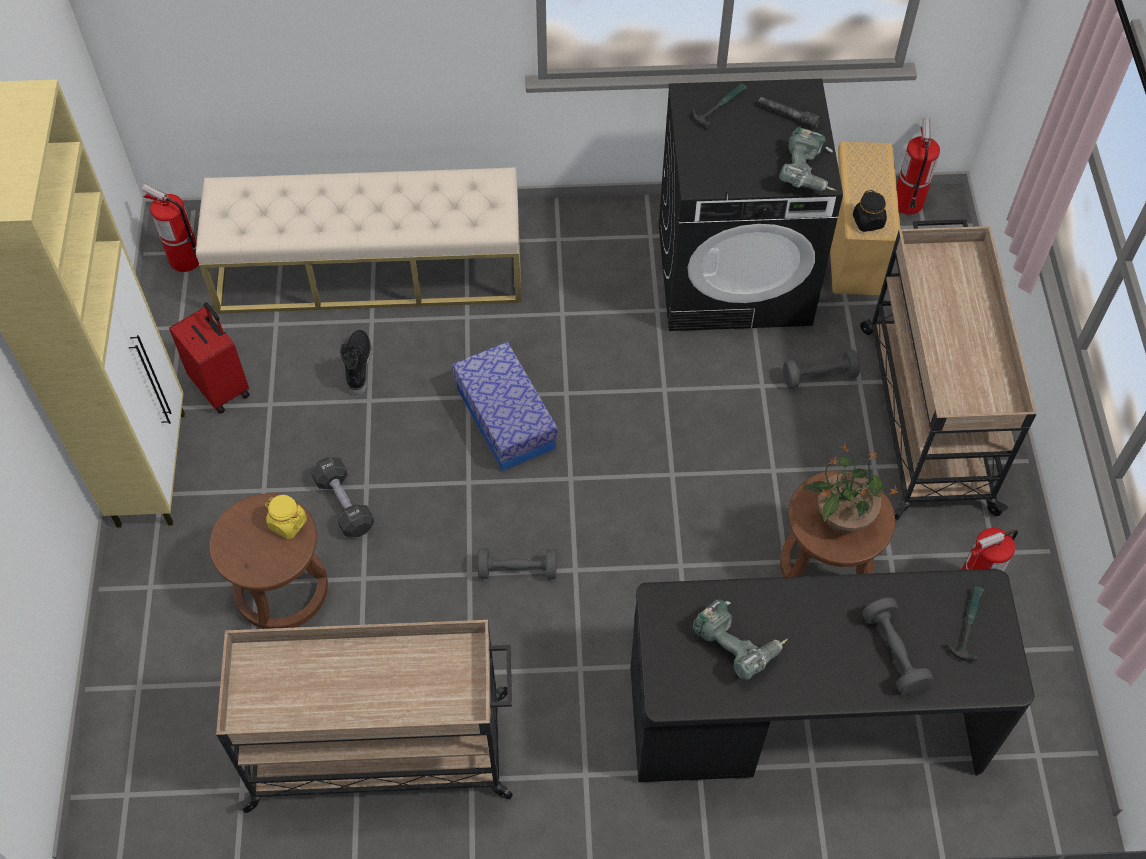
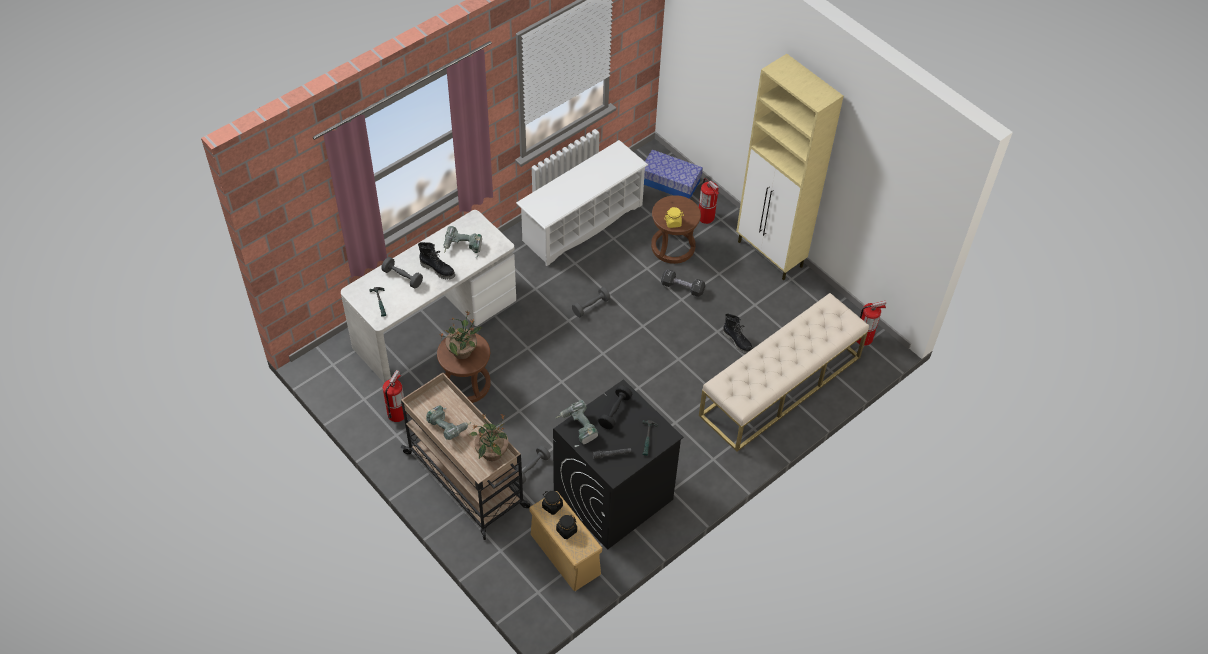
camera: 140 degrees right, 5 degrees down
(222, 387) = (781, 299): red suitcase -> none
(382, 751) = (582, 223): beige cart -> white shoe rack
(505, 418) = (653, 360): storage box -> storage box (670, 182)
(734, 164) = (615, 412): none -> black dumbbell
(804, 718) = (434, 323): black desk -> white desk
(815, 626) = (438, 269): none -> black boot
(871, 183) = (566, 530): none -> black jar
(907, 202) = (557, 602): fire extinguisher -> fire extinguisher (706, 217)
(932, 275) = (491, 453): none -> potted plant
(973, 349) = (448, 426): none -> power drill

